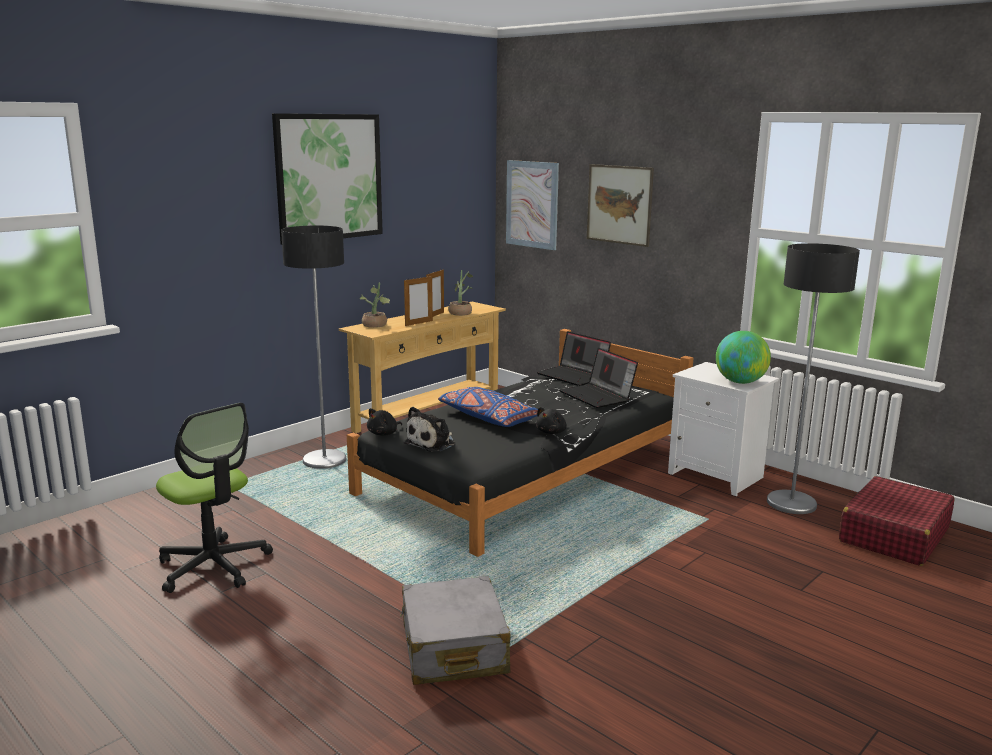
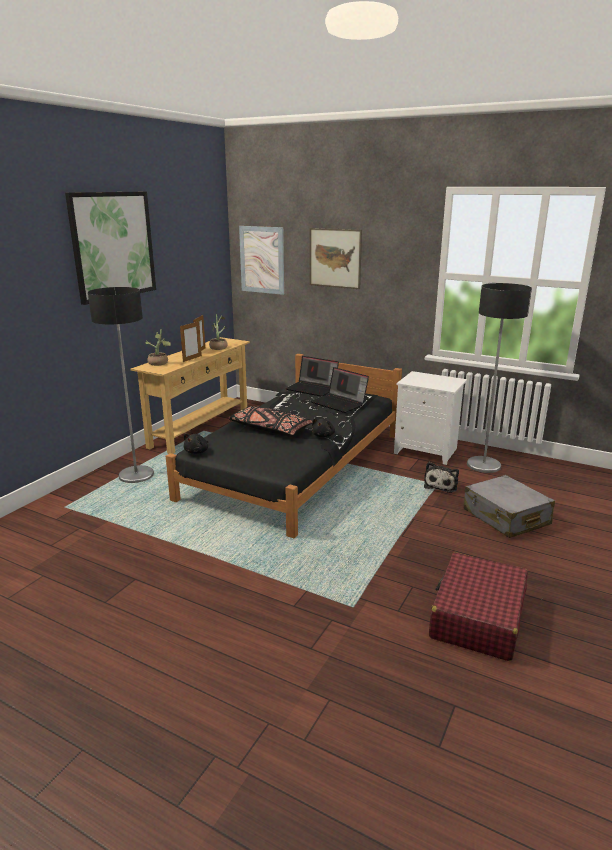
camera: 15 degrees left, 5 degrees up
(213, 566) = (87, 580): office chair -> none
(432, 443) = (240, 455): plush toy -> plush toy (441, 485)
(453, 648) = (313, 616): grey suitcase -> grey suitcase (506, 517)
(488, 418) = (270, 429): blue pillow -> black pillow
(740, 382) = (445, 385): globe -> none
(893, 535) = (556, 479): red suitcase -> red suitcase (477, 617)

